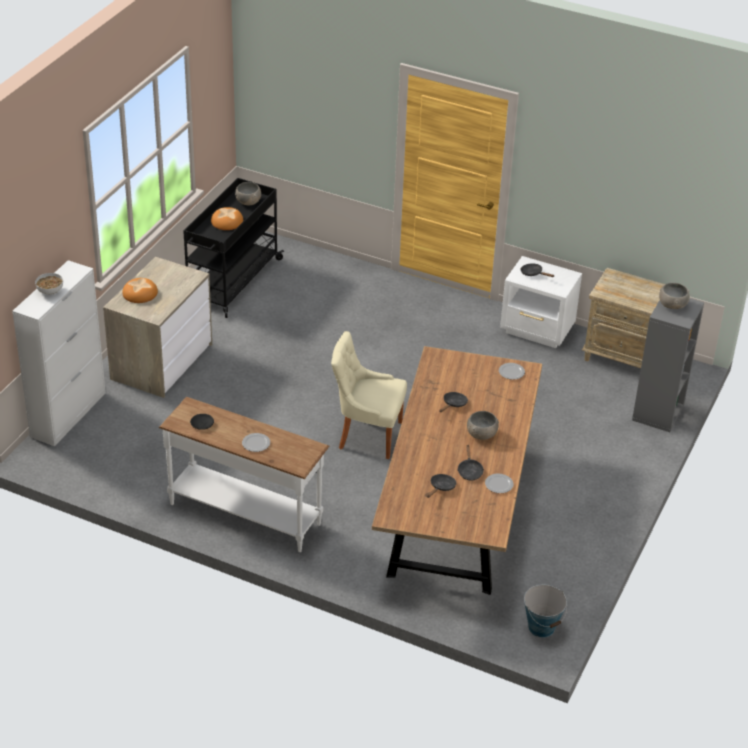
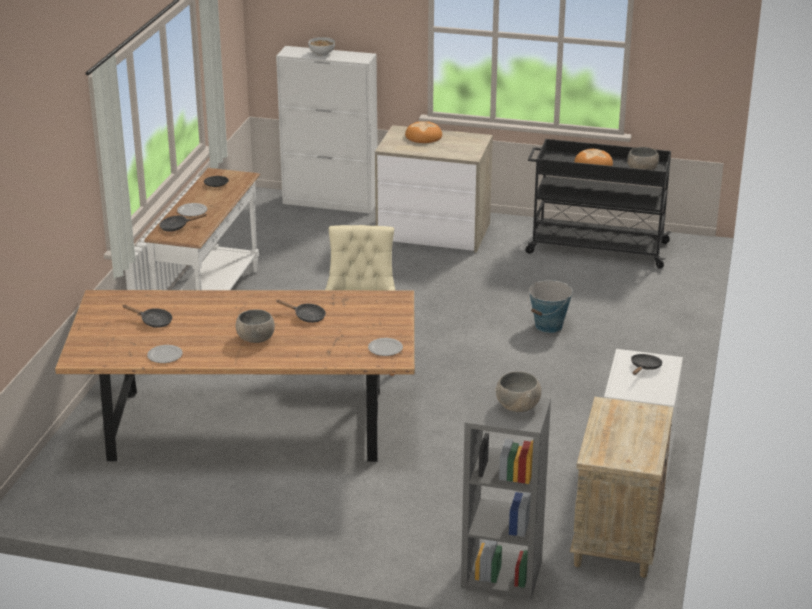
camera: 80 degrees right, 10 degrees down
(469, 471) = (186, 336): black frying pan -> black frying pan (177, 227)
(541, 627) = (55, 501): bucket -> bucket (549, 326)

